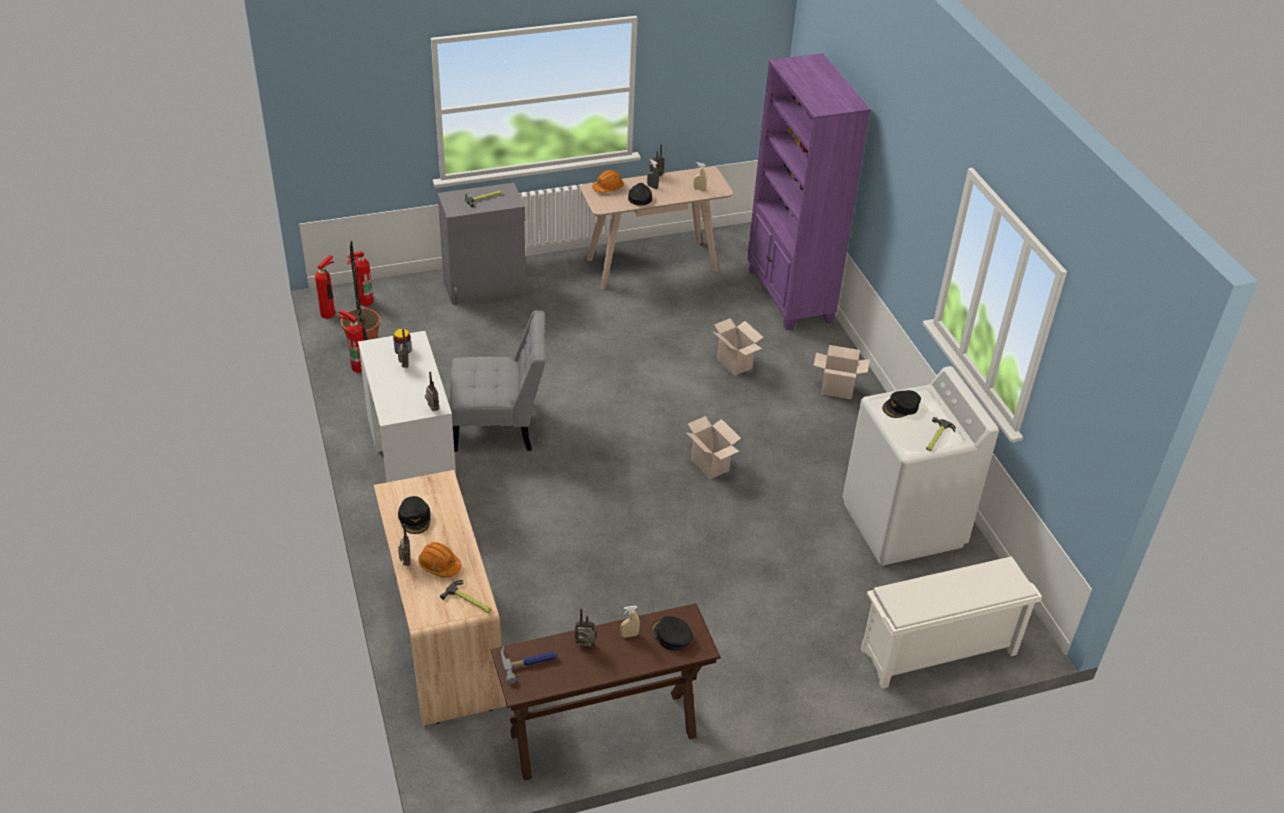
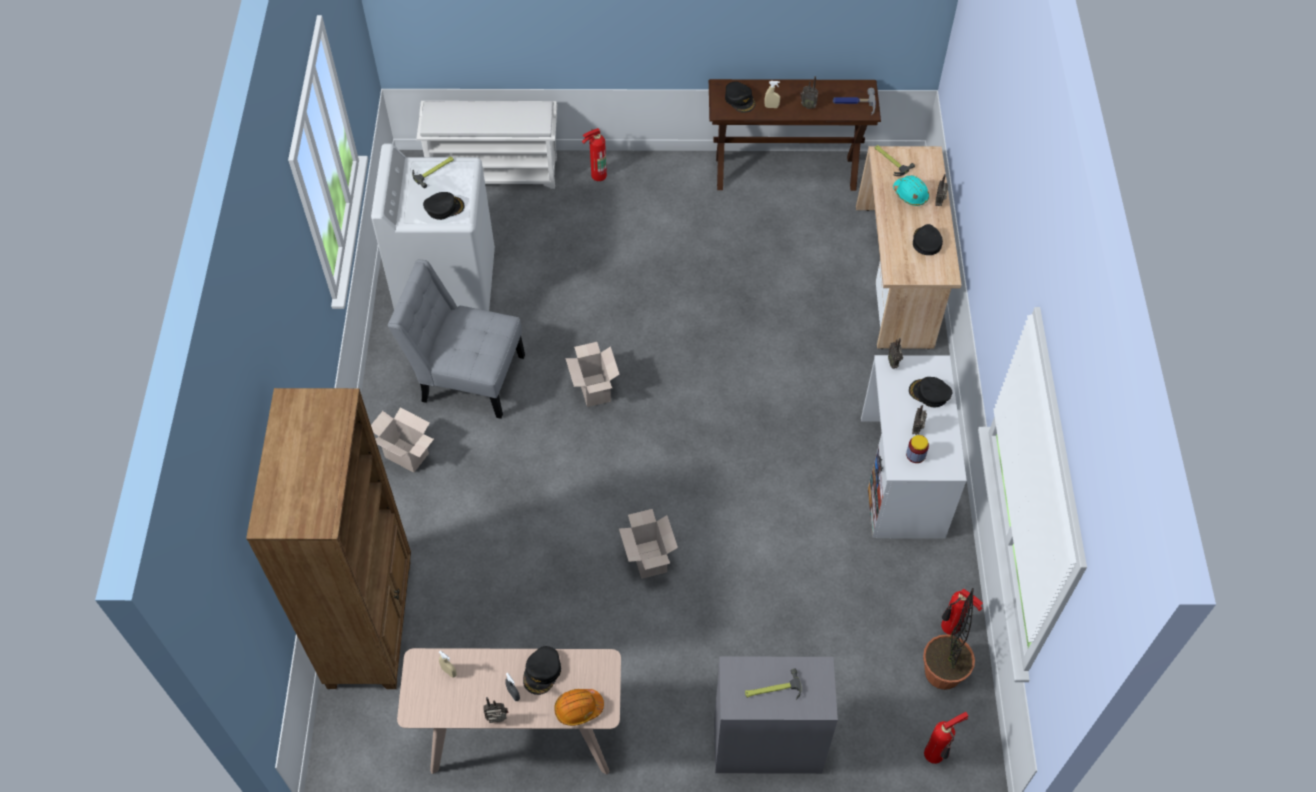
camera: 160 degrees left, 15 degrees up
(329, 314) = (984, 739): fire extinguisher -> fire extinguisher (597, 175)
(396, 393) = (929, 394): none -> black cap
(439, 565) = (910, 195): orange hard hat -> turquoise hard hat
(499, 426) = (799, 493): grey chair -> grey chair (467, 376)
(735, 364) = (499, 522): cardboard box -> cardboard box (647, 558)
(789, 296) = (371, 622): purple bookcase -> brown bookcase

